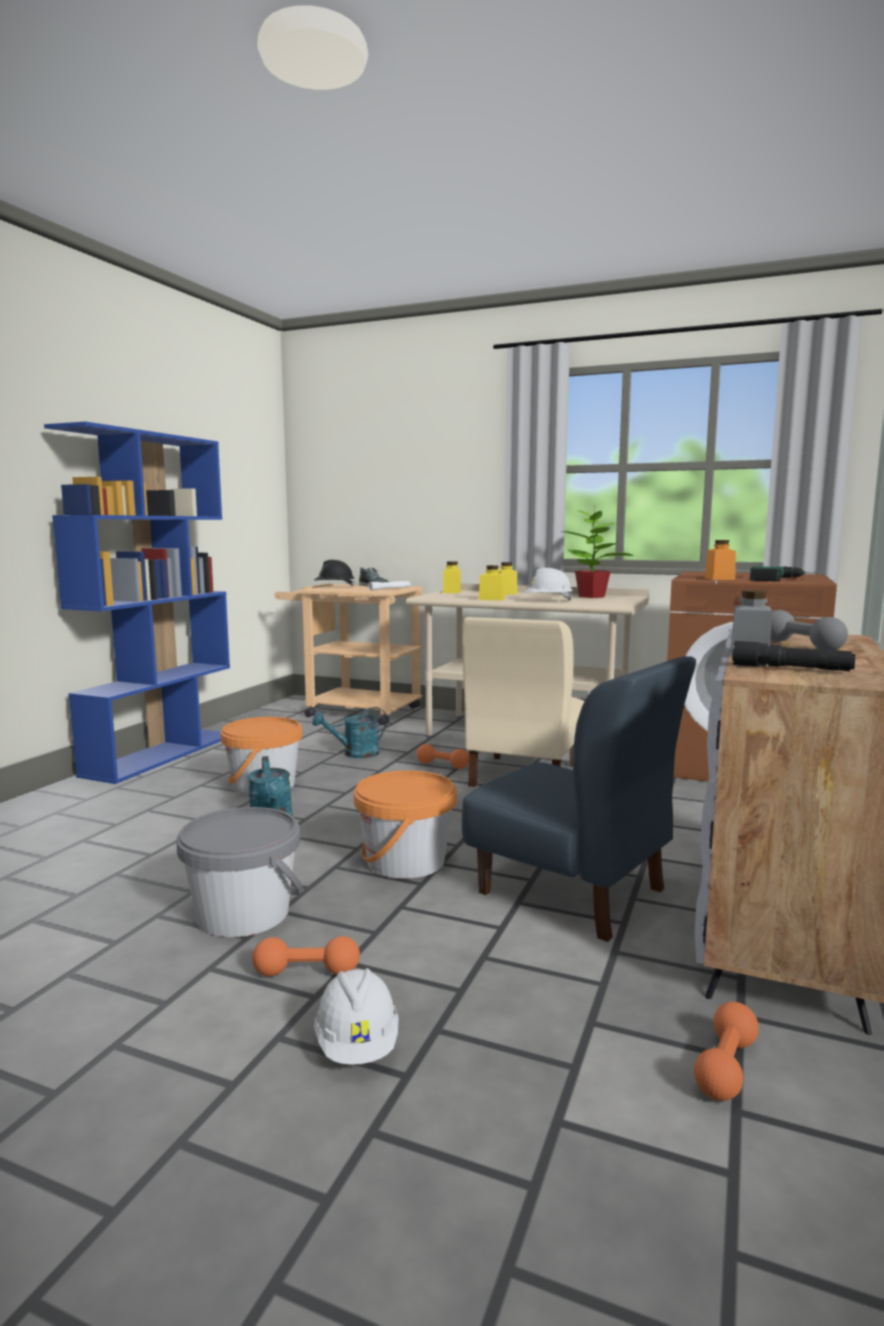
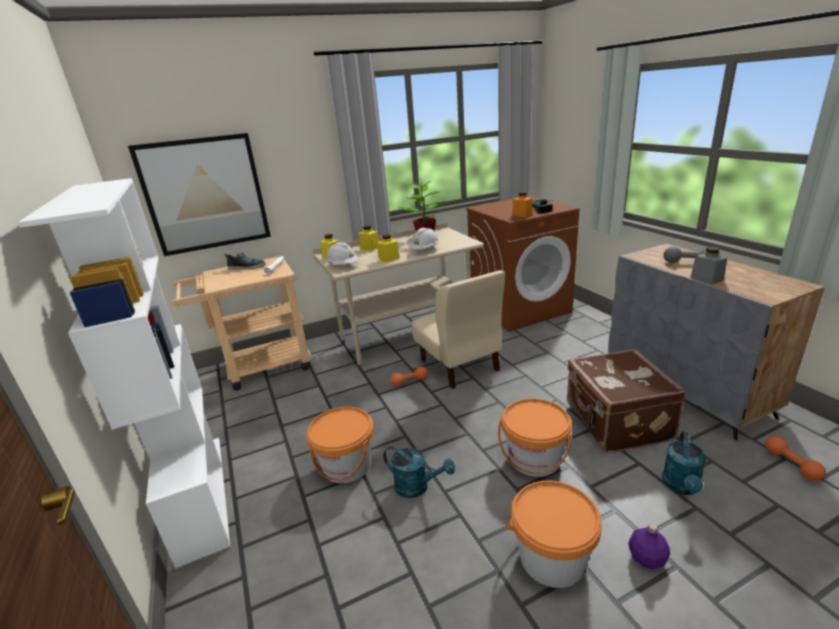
camera: 45 degrees left, 15 degrees up
(161, 754) = (199, 493): blue bookcase -> white bookcase
(243, 914) = (552, 558): grey bucket -> orange bucket
(306, 972) = (647, 559): orange dumbbell -> purple bottle
(334, 587) = (220, 279): black hard hat -> none
(355, 754) = (343, 403): turquoise watering can -> turquoise watering can (682, 487)
(357, 1044) = (734, 570): white hard hat -> white hard hat (343, 265)
(362, 499) = (205, 194): none -> picture
(572, 891) = (616, 422): blue chair -> brown suitcase
(791, 669) = (754, 286): black flashlight -> none

